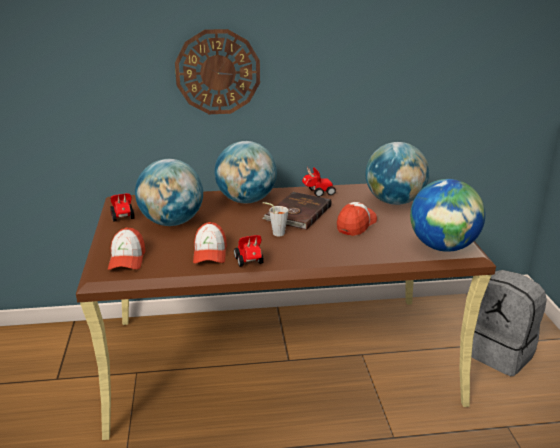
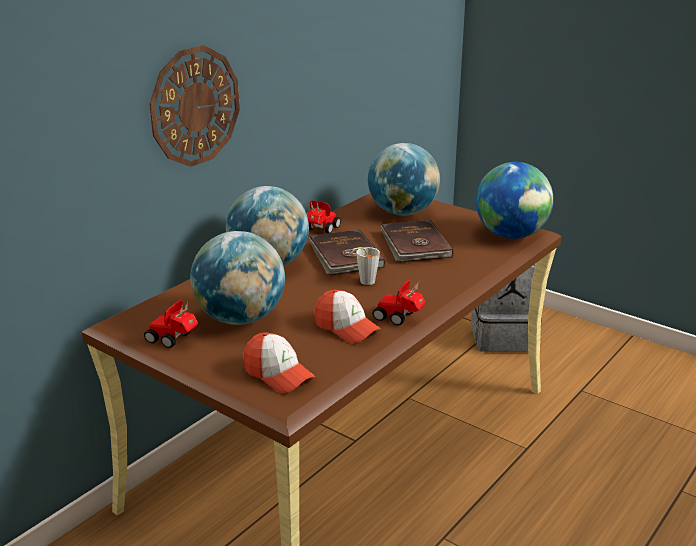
camera: 45 degrees left, 0 degrees up
(356, 225) = (414, 245): cap -> brown book

